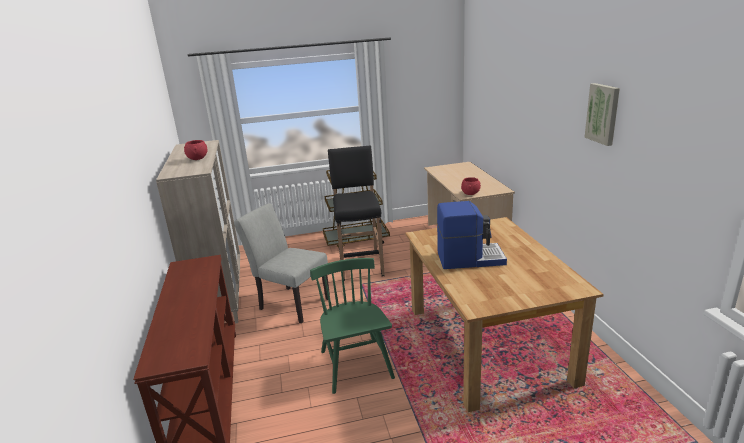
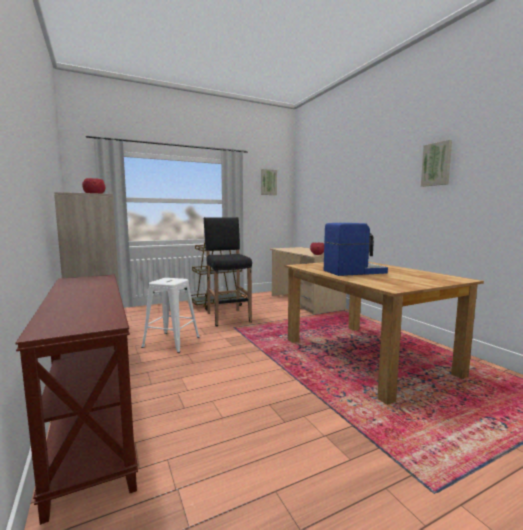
camera: 15 degrees left, 15 degrees down
(290, 303) = (171, 341): grey chair -> white stool
(356, 365) = (255, 379): green chair -> none
(424, 73) = (268, 182): none -> picture

